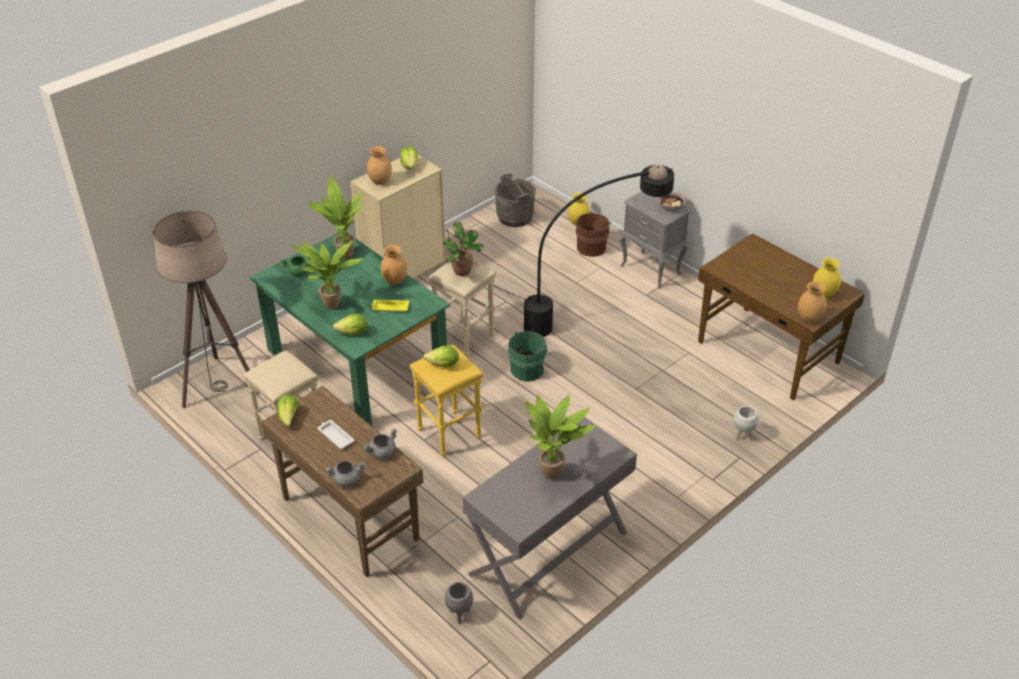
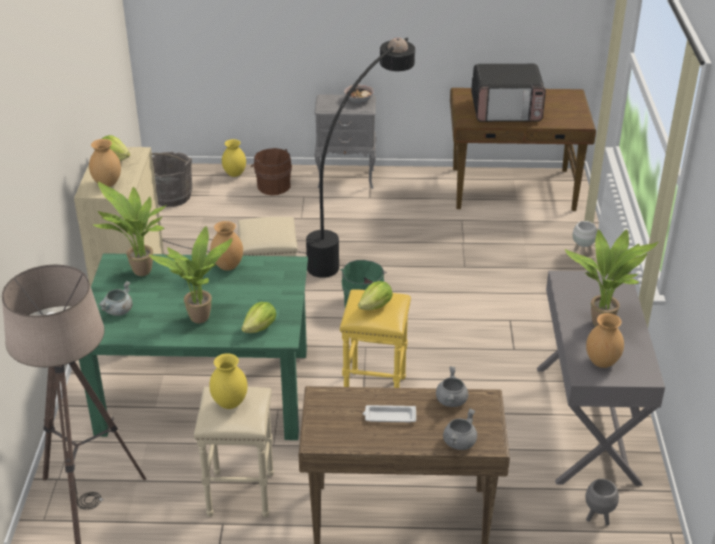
camera: 45 degrees left, 5 degrees down
(289, 418) = (321, 432): lettuce -> none
(299, 272) = (118, 311): green cooking pot -> grey cooking pot
(390, 307) = (259, 289): yellow tray -> none
(463, 272) = (271, 229): potted plant -> none
(764, 276) = (506, 110): none -> microwave
(809, 318) = (579, 122): brown vase -> brown vase (601, 362)
(823, 294) = (562, 102): yellow vase -> yellow vase (230, 403)

